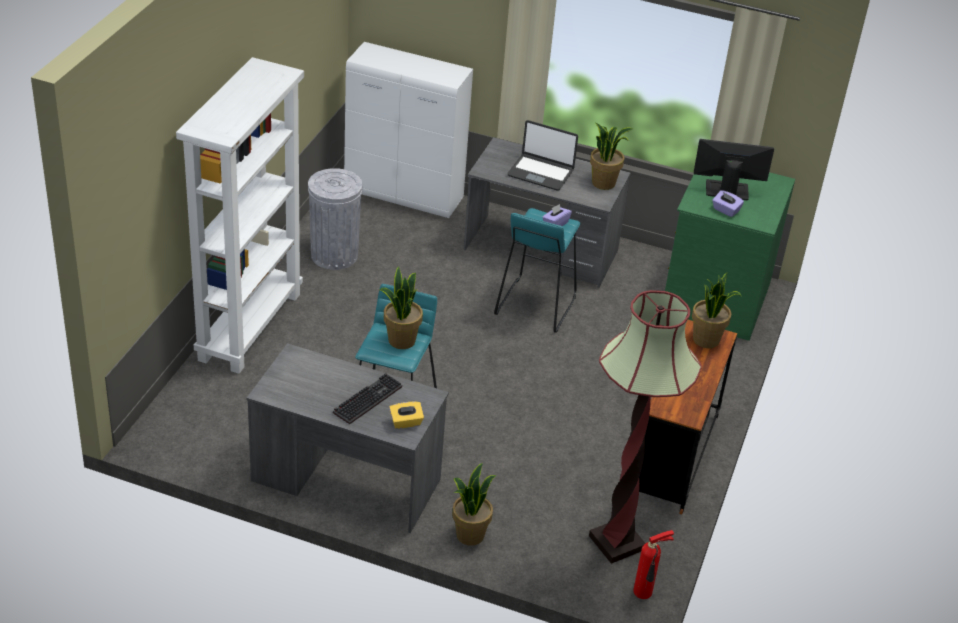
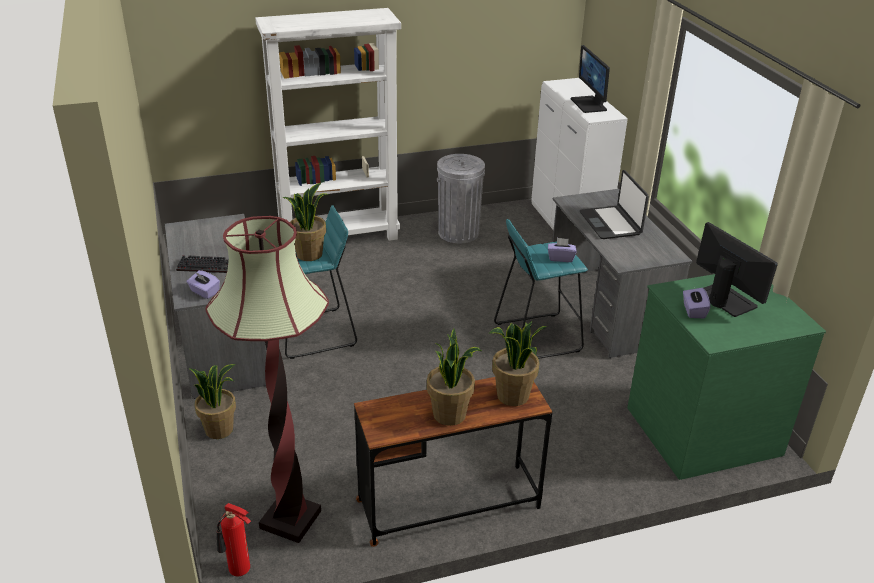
camera: 55 degrees right, 5 degrees down
(406, 422) = (204, 292): yellow tissue box -> purple tissue box
(425, 68) = (589, 104): none -> monitor
(604, 183) = (652, 254): potted plant -> potted plant (450, 414)

